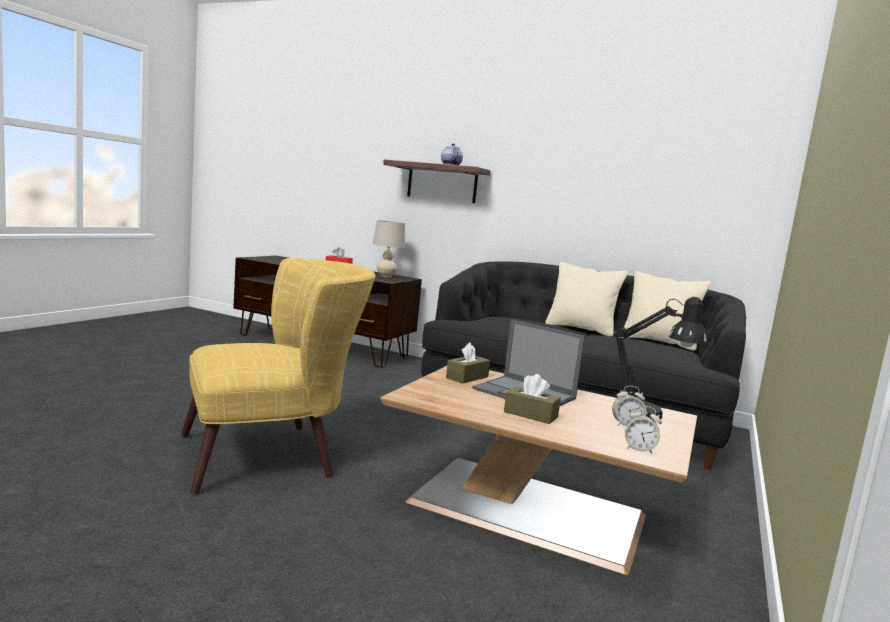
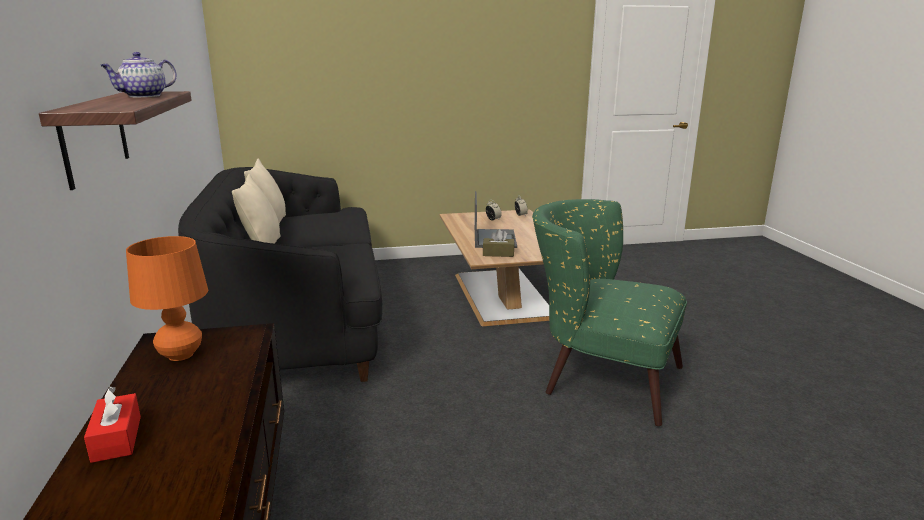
camera: 125 degrees left, 10 degrees up
(274, 455) = (599, 376): yellow armchair -> green armchair
(386, 276) = (180, 355): beige table lamp -> orange table lamp
(530, 414) = (525, 232): brown tissue box -> none
(648, 416) = (467, 218): black table lamp -> none

